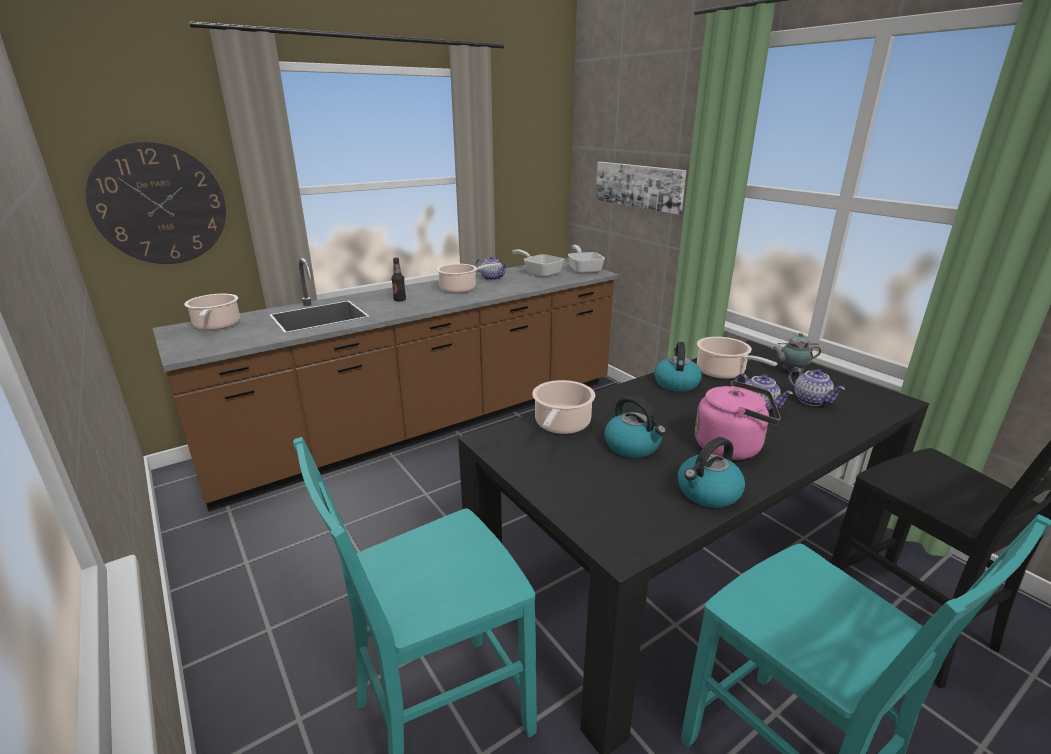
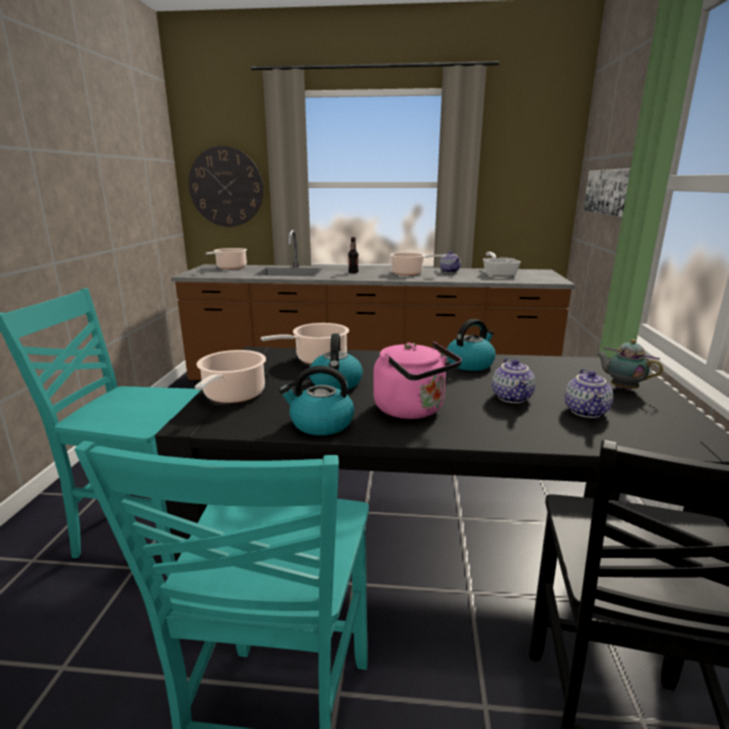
camera: 40 degrees right, 5 degrees down
(584, 269) = (547, 277): frying pan -> none
(723, 373) = (537, 370): cooking pot -> cooking pot (233, 396)

